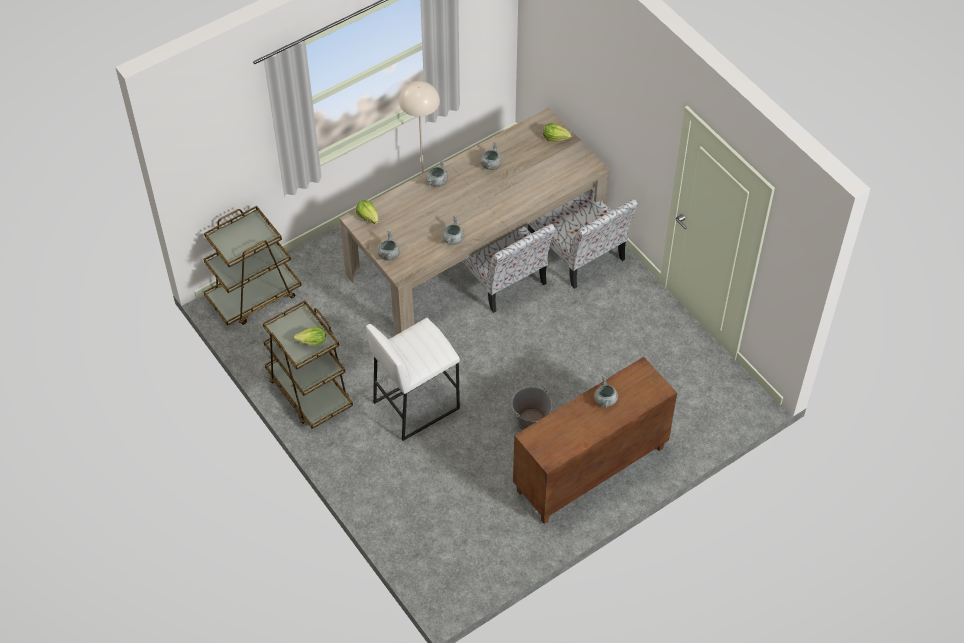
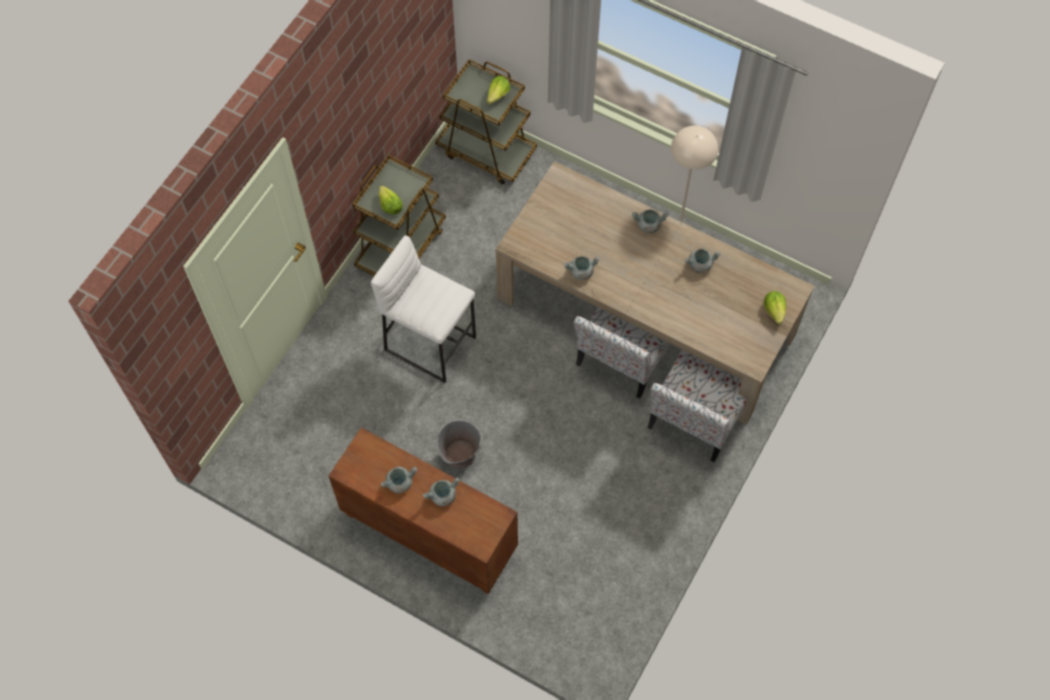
camera: 65 degrees right, 10 degrees up
(368, 217) = (568, 185): lettuce -> lettuce (498, 95)
(389, 254) = (531, 224): grey cooking pot -> grey cooking pot (399, 482)

